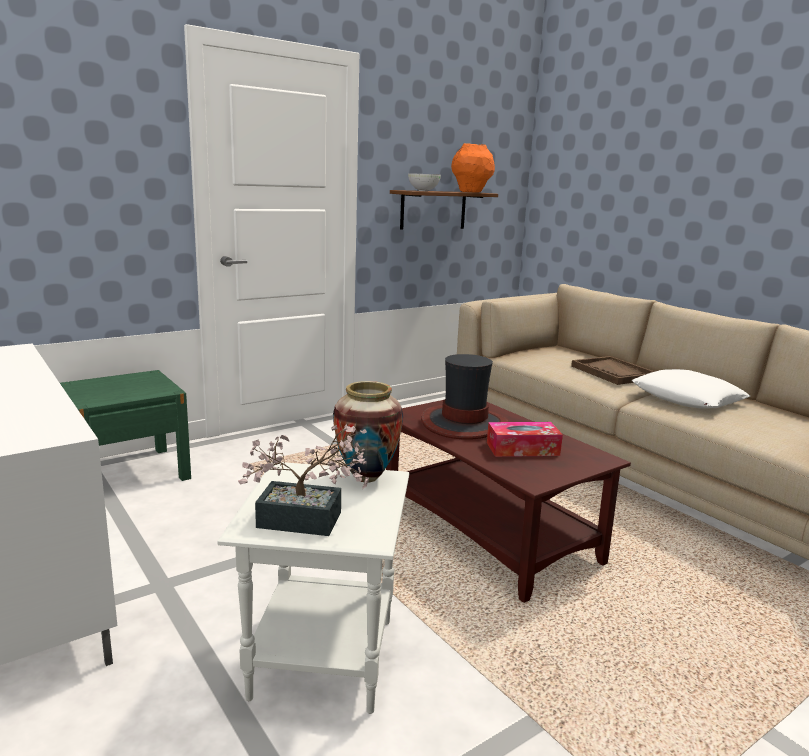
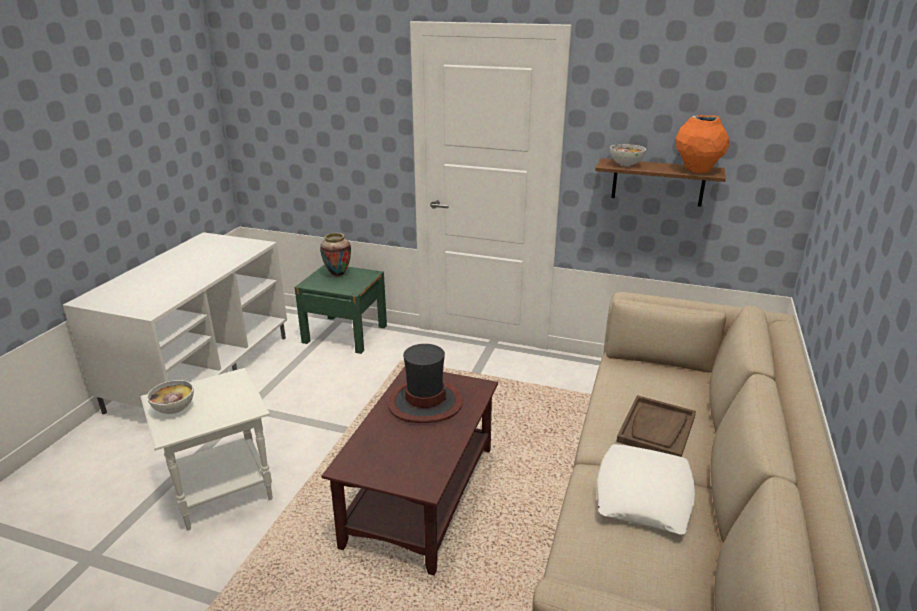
camera: 55 degrees right, 10 degrees up
(309, 521) = (174, 409): potted plant -> bowl
(366, 478) = (244, 403): vase -> vase (337, 275)
(522, 449) = (402, 443): tissue box -> none

